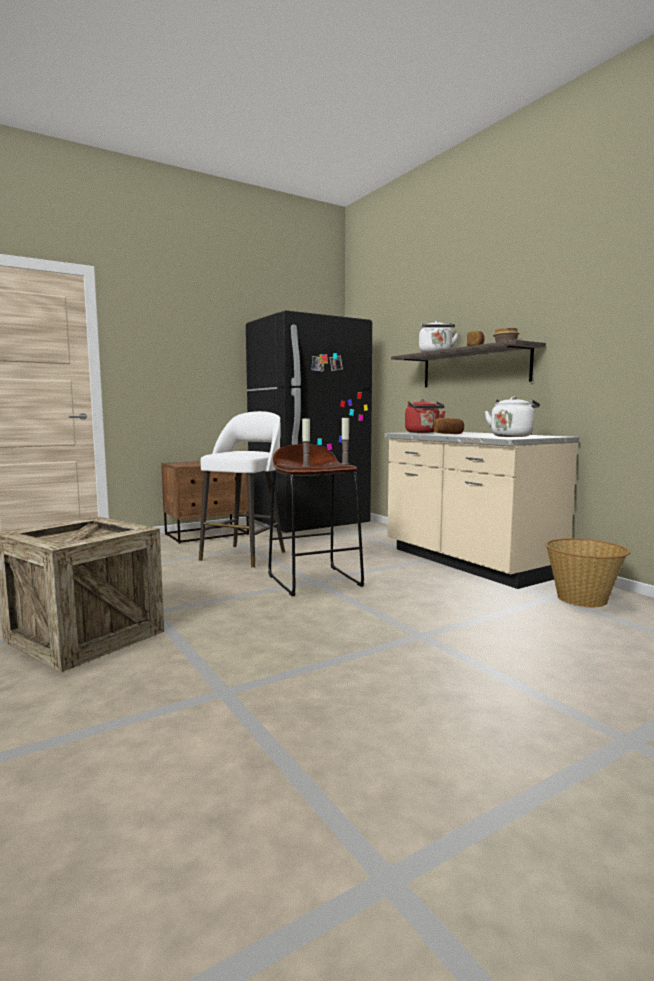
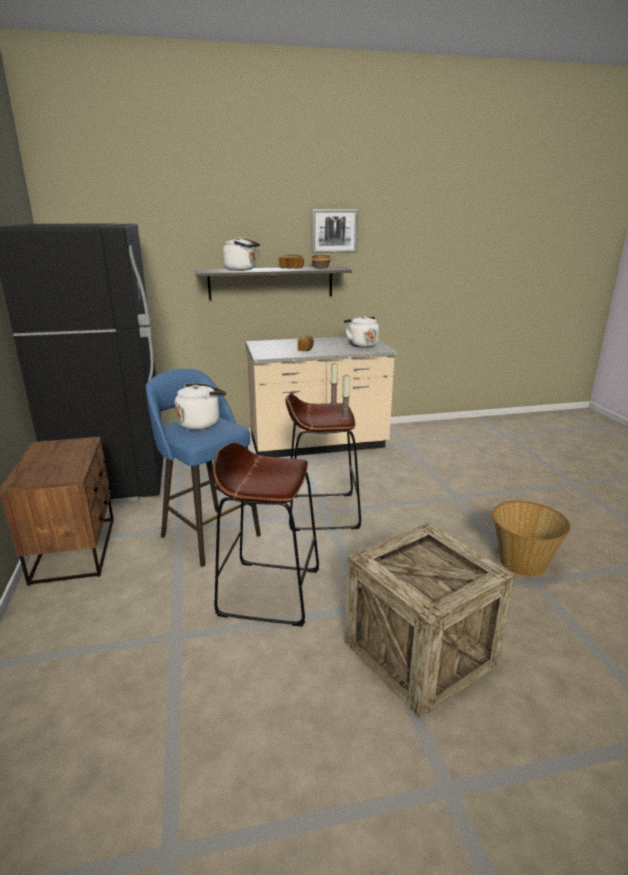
camera: 70 degrees left, 15 degrees up
(171, 580) = (269, 591): none -> brown stool
(245, 451) = (201, 423): none -> white kettle
(245, 555) = (209, 535): white stool -> blue stool
(423, 432) = (272, 351): red kettle -> none
(538, 300) = (334, 231): none -> picture
(583, 599) = (411, 437): basket -> basket (522, 562)

